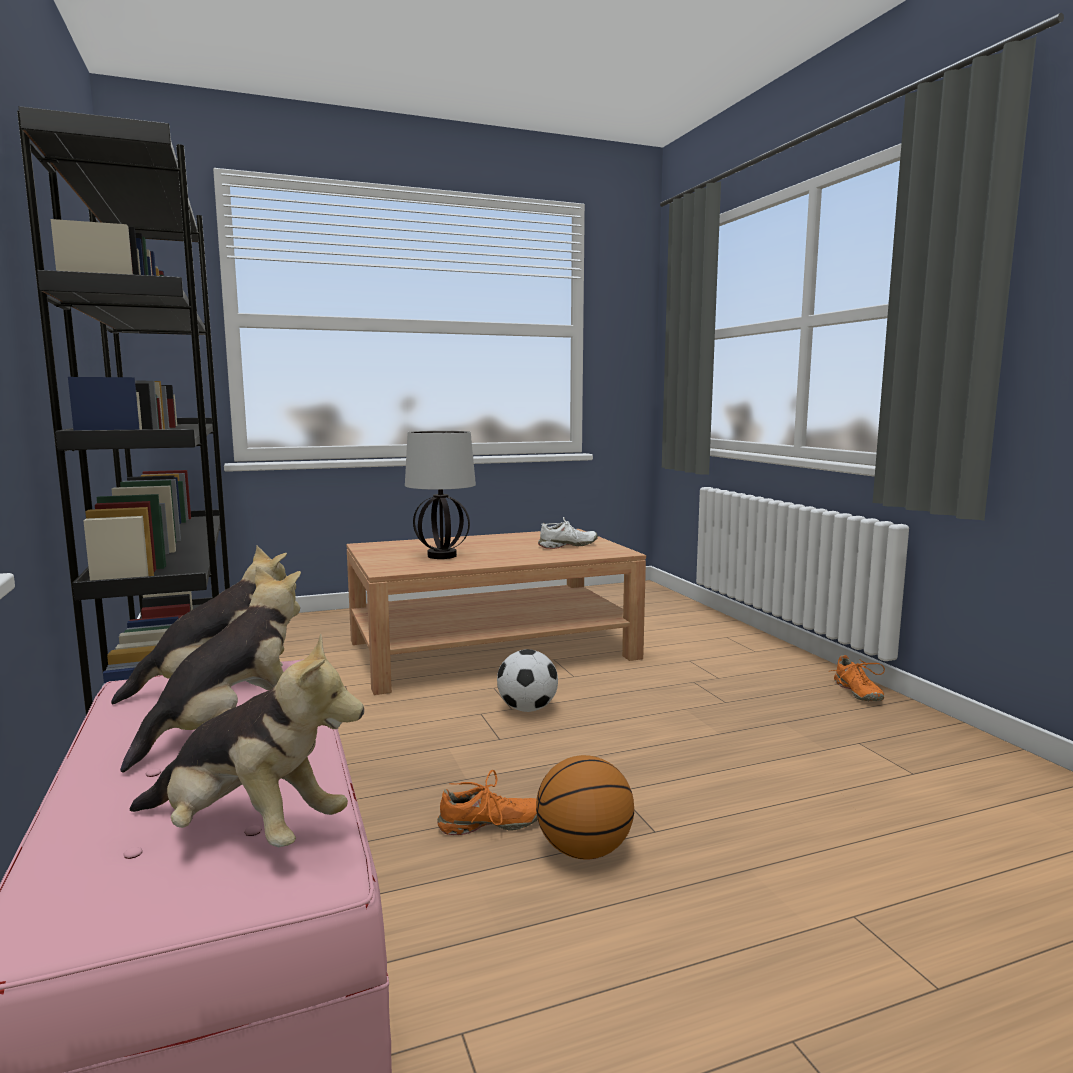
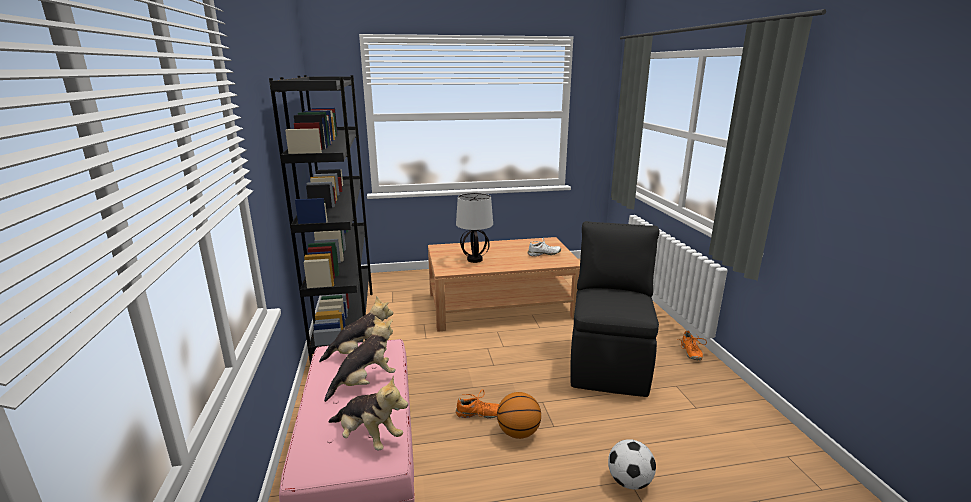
camera: 10 degrees right, 10 degrees up
(527, 709) = (510, 347): football -> football (629, 481)
(722, 720) = (609, 364): none -> black chair

